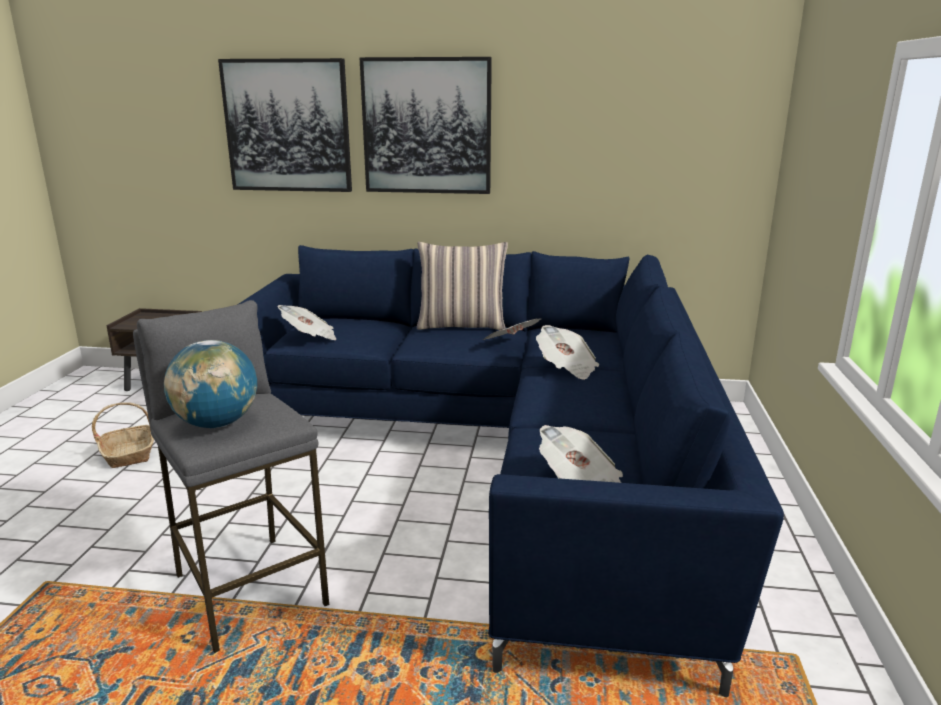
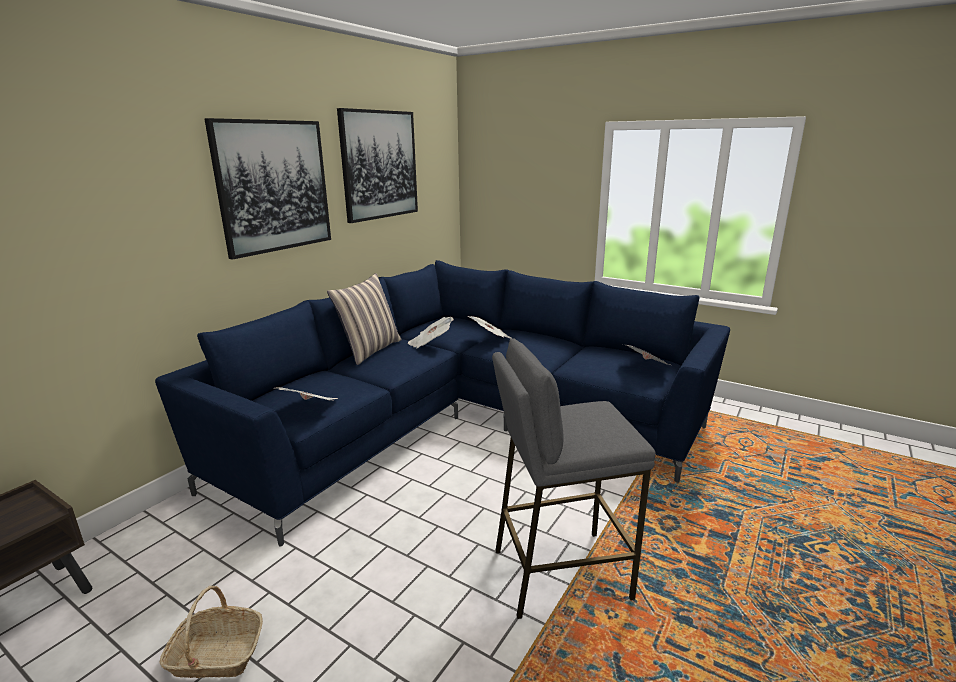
camera: 65 degrees left, 0 degrees up
(217, 424) = (596, 429): globe -> none
(287, 126) = (126, 200): picture -> picture (379, 165)

